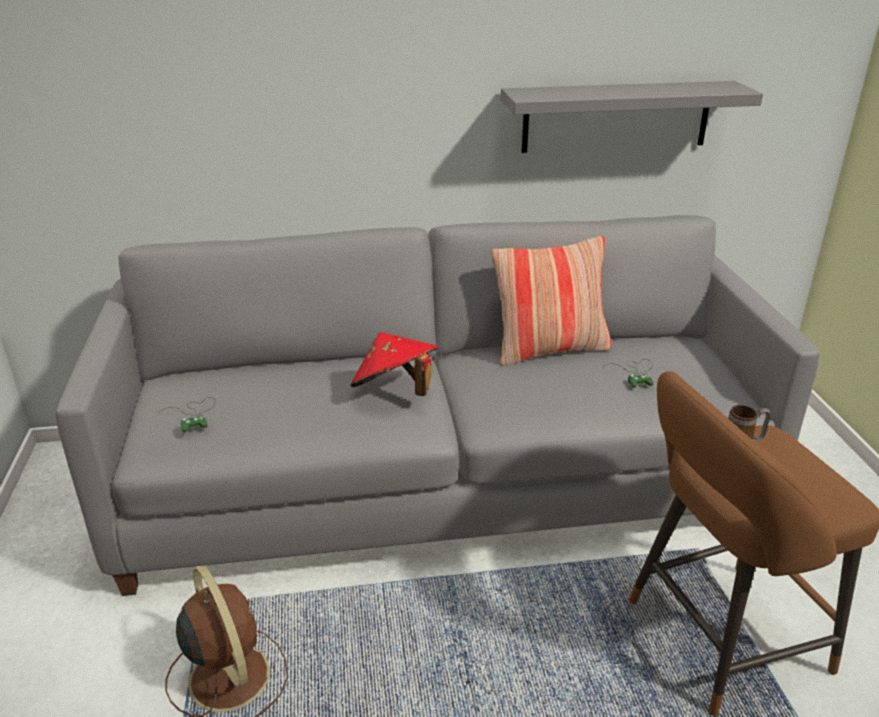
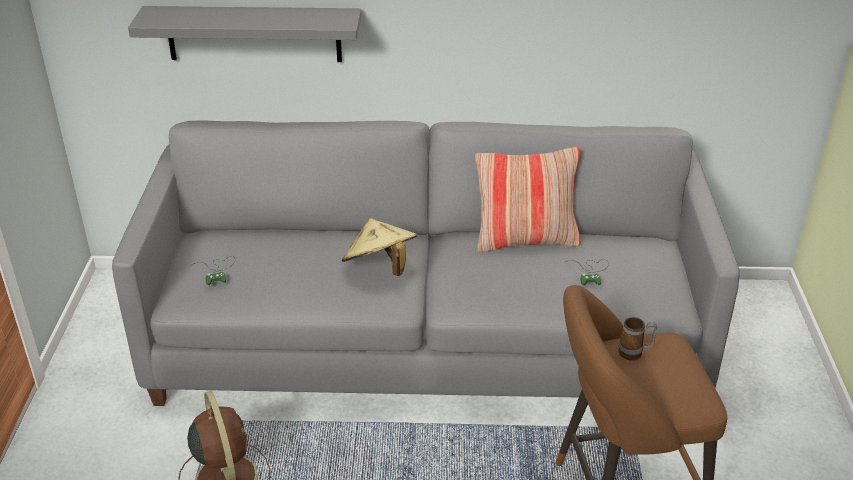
camera: 10 degrees right, 5 degrees up
(395, 392) = (380, 268): red hat -> beige hat
(616, 117) = (611, 33): grey shelf -> grey shelf (254, 34)

